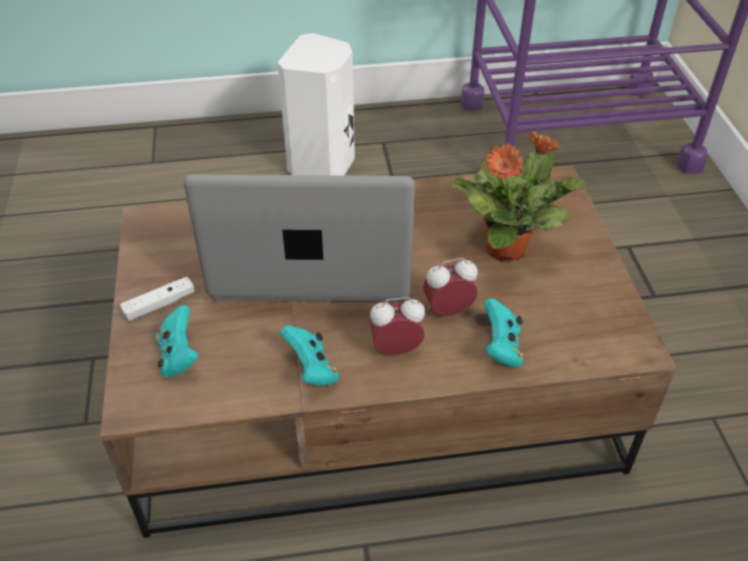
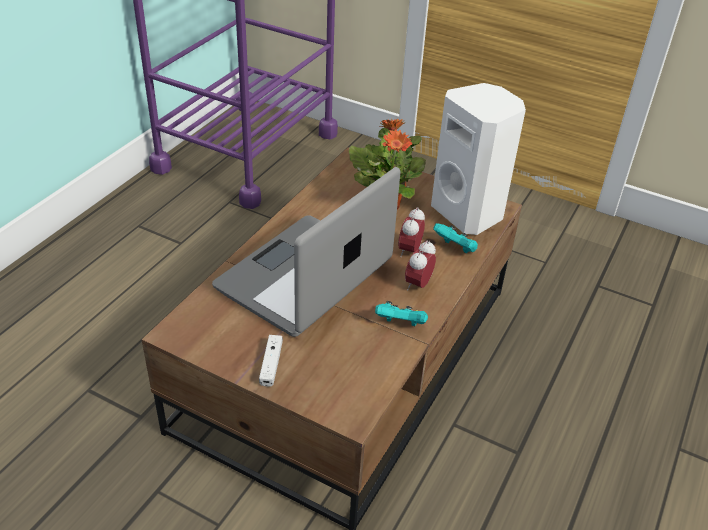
camera: 55 degrees left, 5 degrees down
(179, 356) = (330, 376): turquoise game controller -> none
(323, 163) = (118, 263): white speaker -> white speaker (469, 213)

